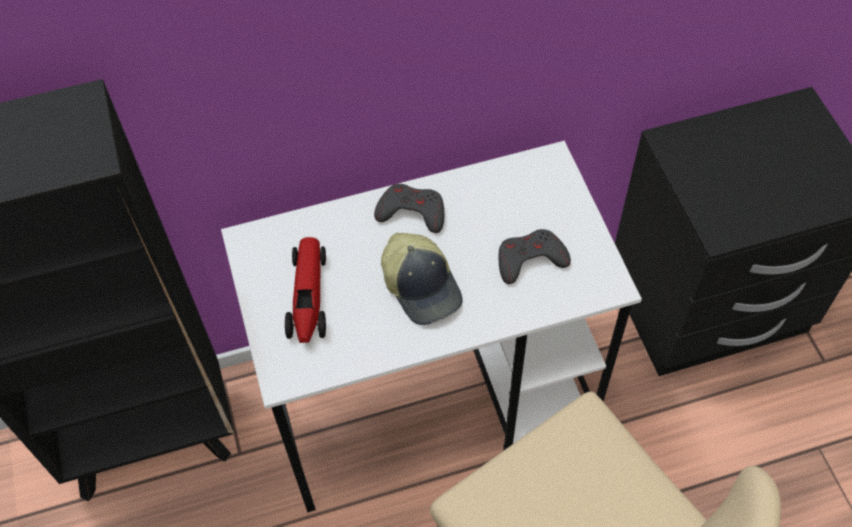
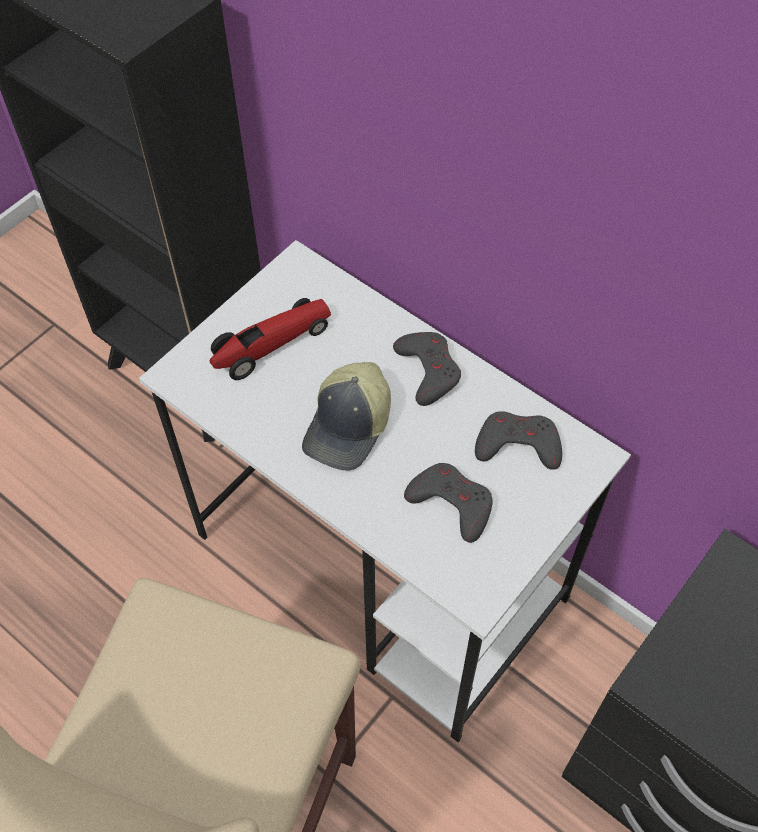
camera: 55 degrees right, 0 degrees up
(512, 196) = (518, 445): none -> grey game controller

